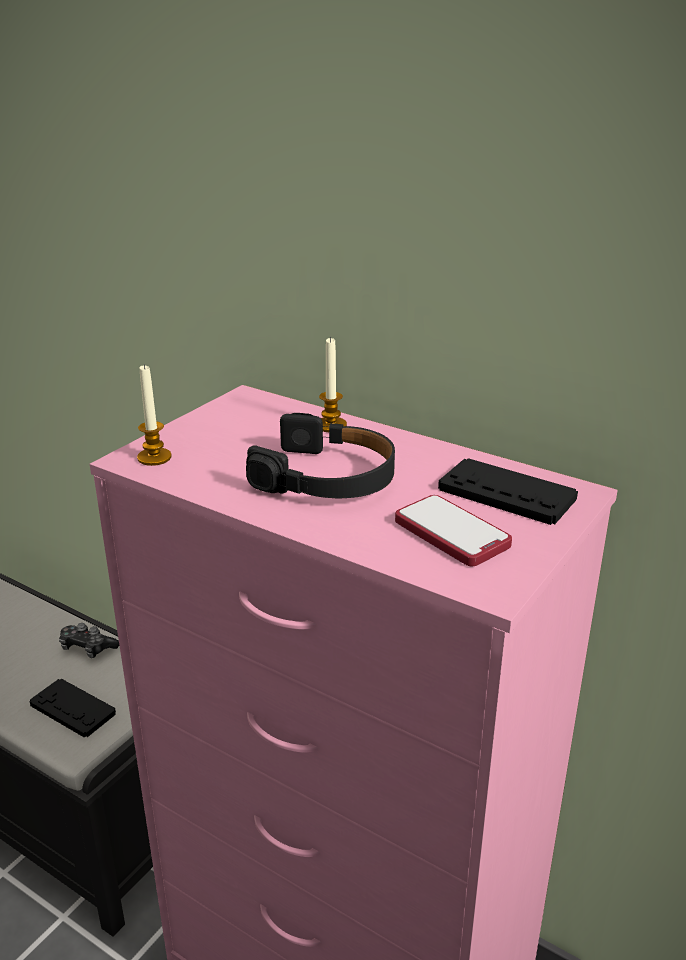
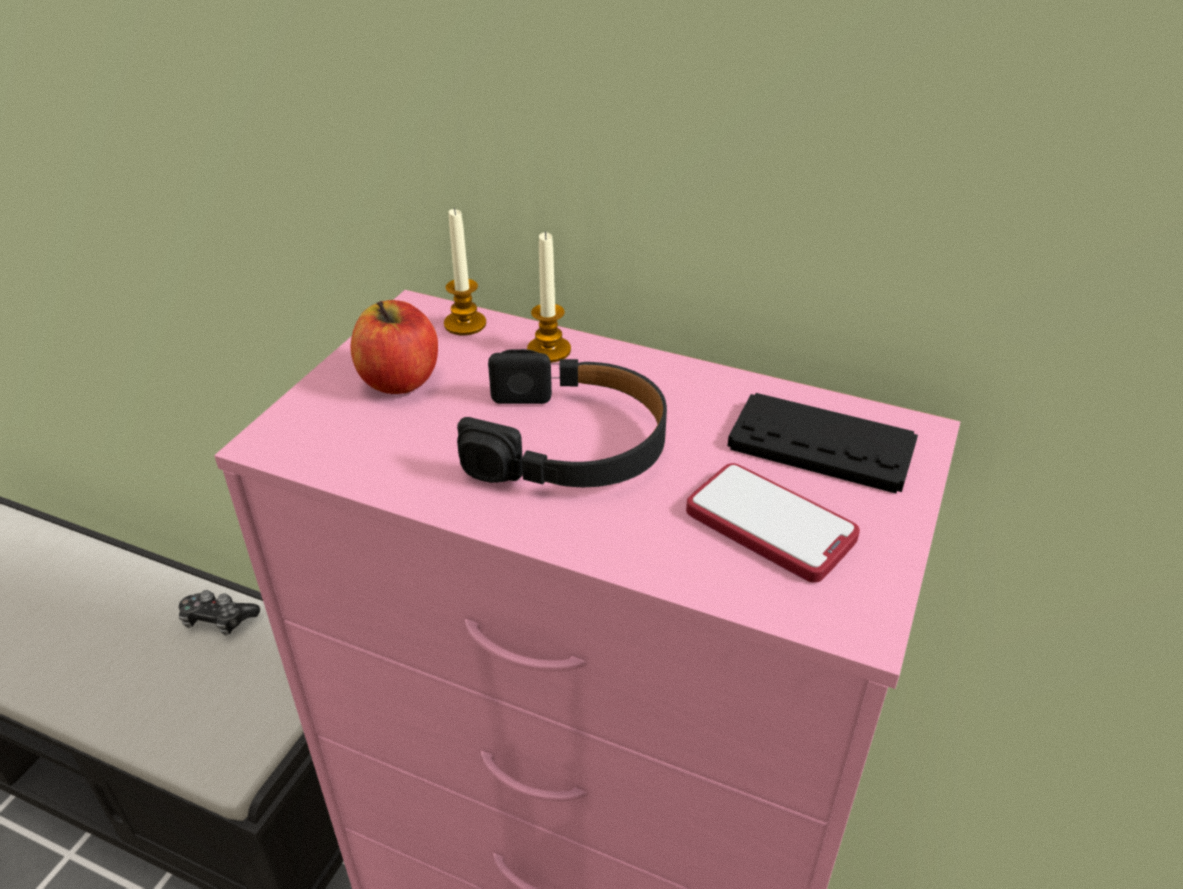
camera: 10 degrees left, 10 degrees up
(72, 709) = (215, 711): black game controller -> none
(154, 457) = (310, 434): candle -> candle (465, 324)
(222, 434) = (399, 380): none -> apple

